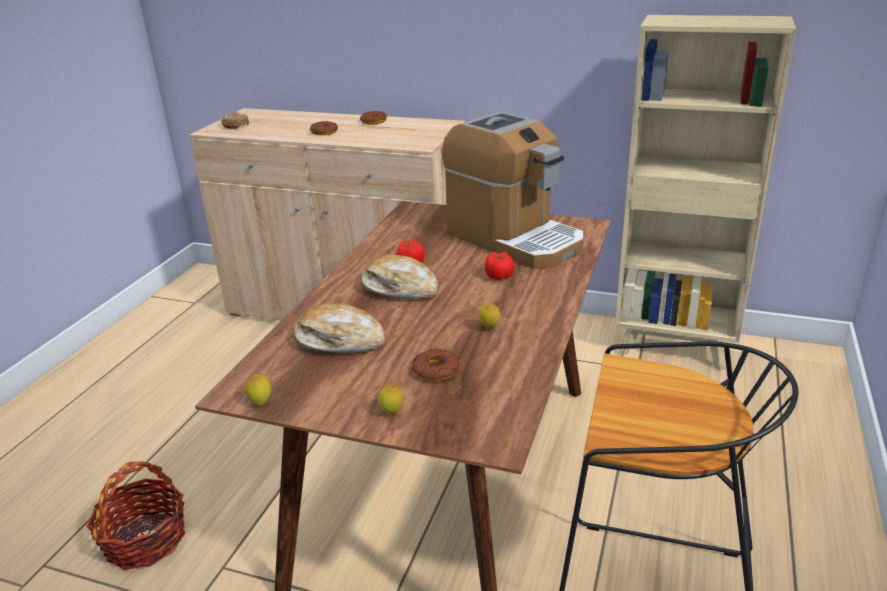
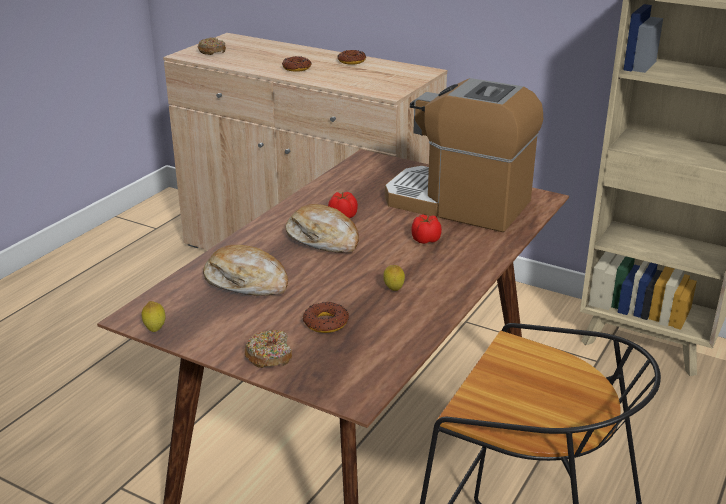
camera: 10 degrees right, 0 degrees up
(145, 540) = (56, 451): basket -> none
(391, 413) = (269, 356): lemon -> donut
(514, 239) = (458, 204): coffee machine -> coffee machine turned 150 degrees clockwise

